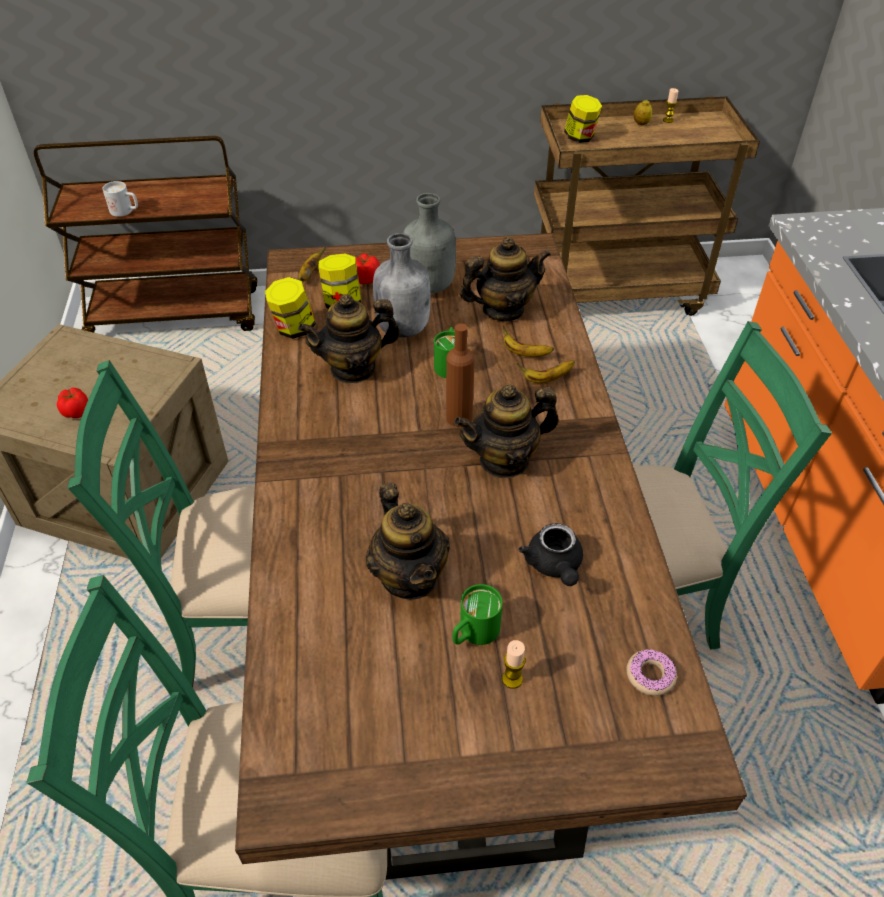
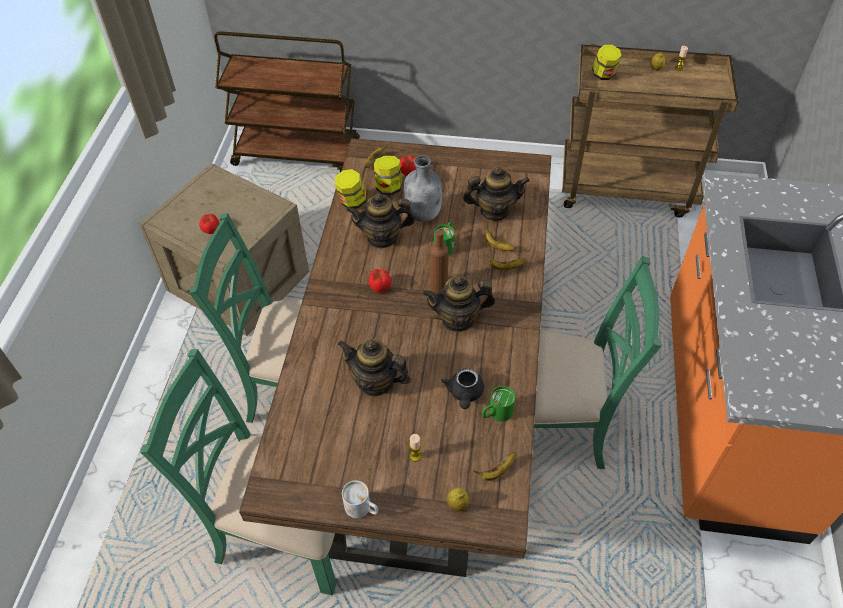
camera: 15 degrees right, 5 degrees up
(126, 211) = (269, 84): white mug -> white mug (362, 509)
(371, 434) = (380, 286): none -> tomato
(409, 576) = (375, 382): teapot -> teapot turned 120 degrees clockwise
(430, 286) = (451, 184): grey bottle -> none
(473, 633) = (402, 424): green mug -> green mug (496, 414)
(609, 745) = (457, 505): none -> lemon
(650, 676) = (497, 472): donut -> banana

